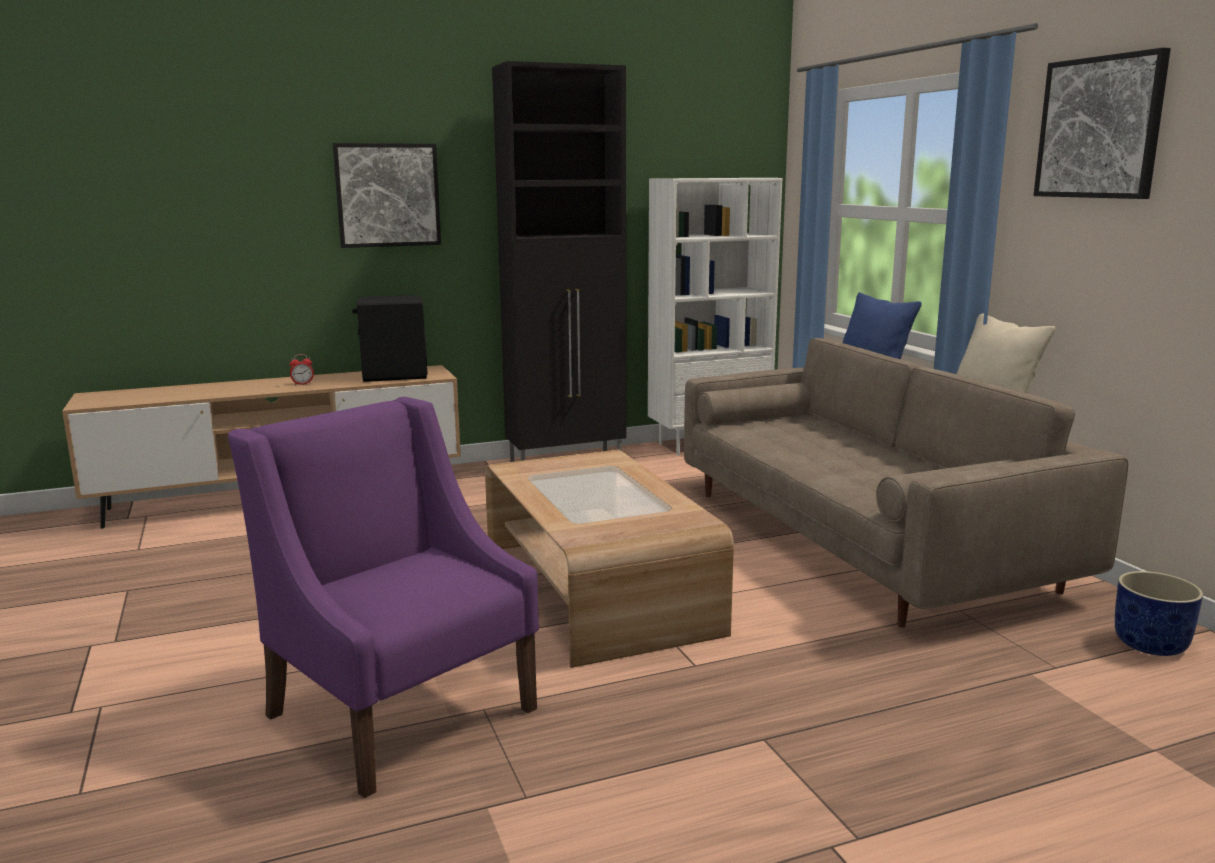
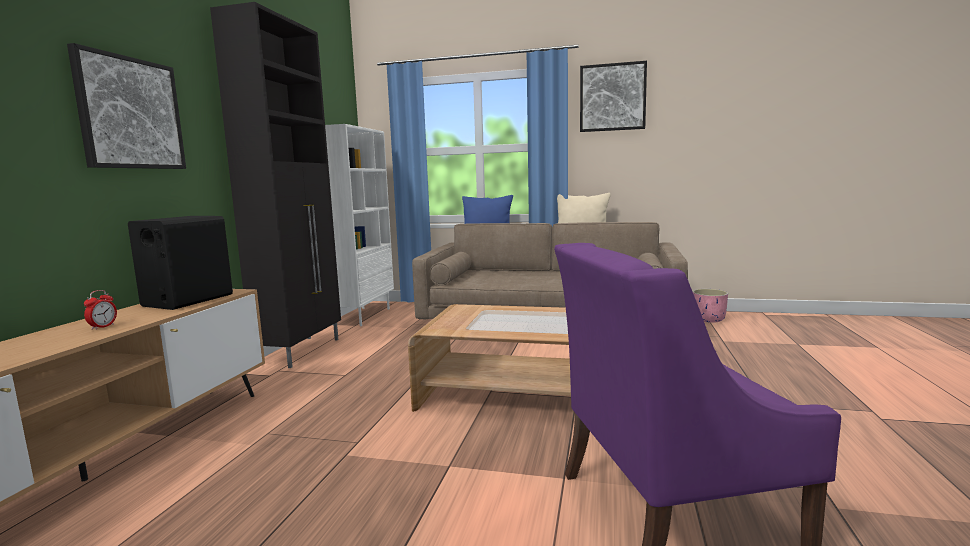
camera: 55 degrees left, 5 degrees down
(1151, 644) = (709, 319): blue planter -> pink planter

